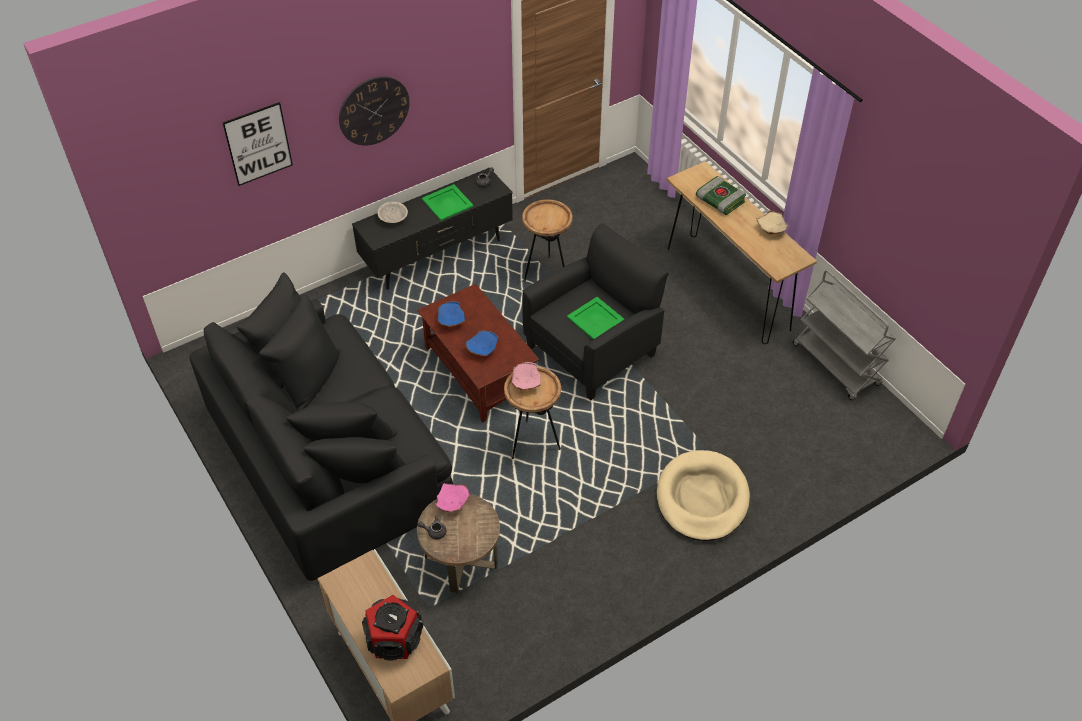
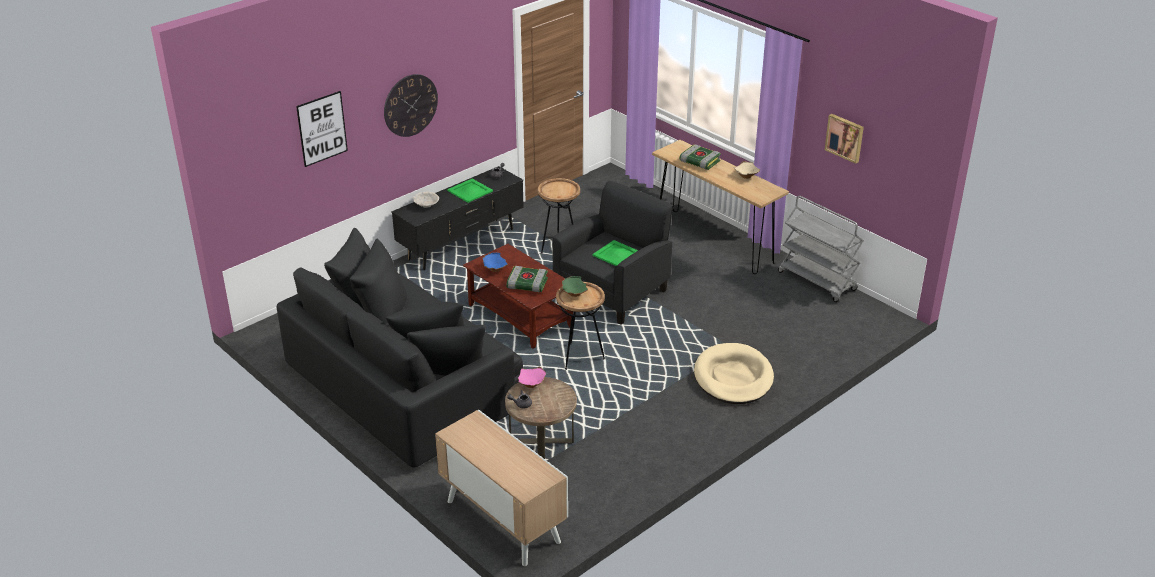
camera: 10 degrees left, 15 degrees down
(393, 638) = (513, 463): speaker -> none
(482, 350) = (526, 284): blue bowl -> book
(525, 384) = (573, 294): pink bowl -> green bowl
(891, 220) = (845, 137): none -> picture

